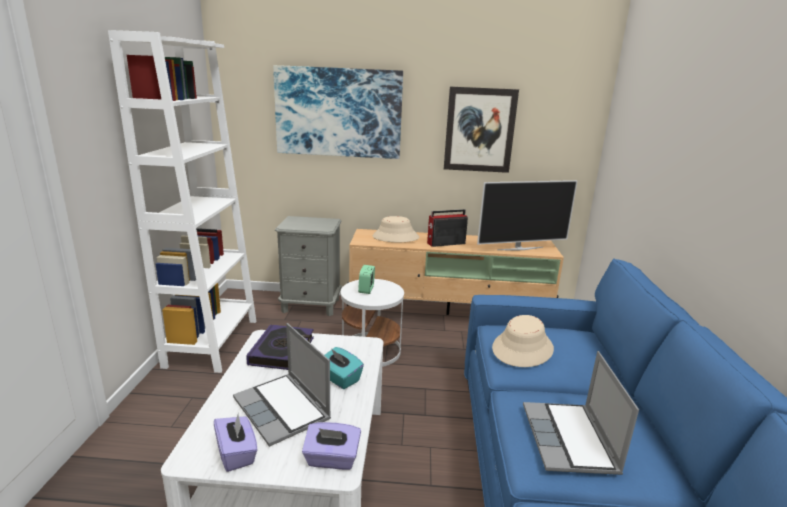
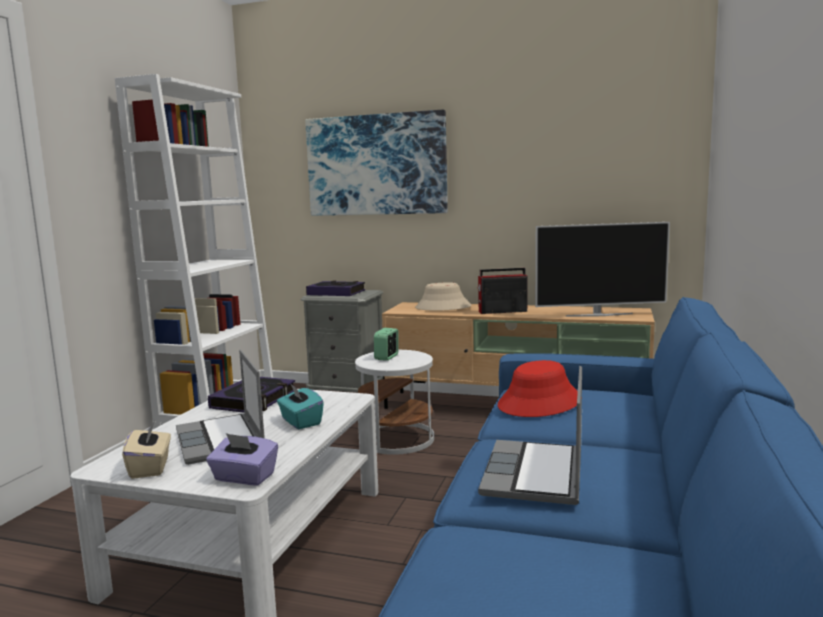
camera: 15 degrees right, 10 degrees down
(237, 453) = (150, 467): purple tissue box -> beige tissue box
(303, 223) = (336, 293): none -> book
(479, 130) = (542, 171): picture -> none
(522, 349) = (540, 403): beige hat -> red hat

